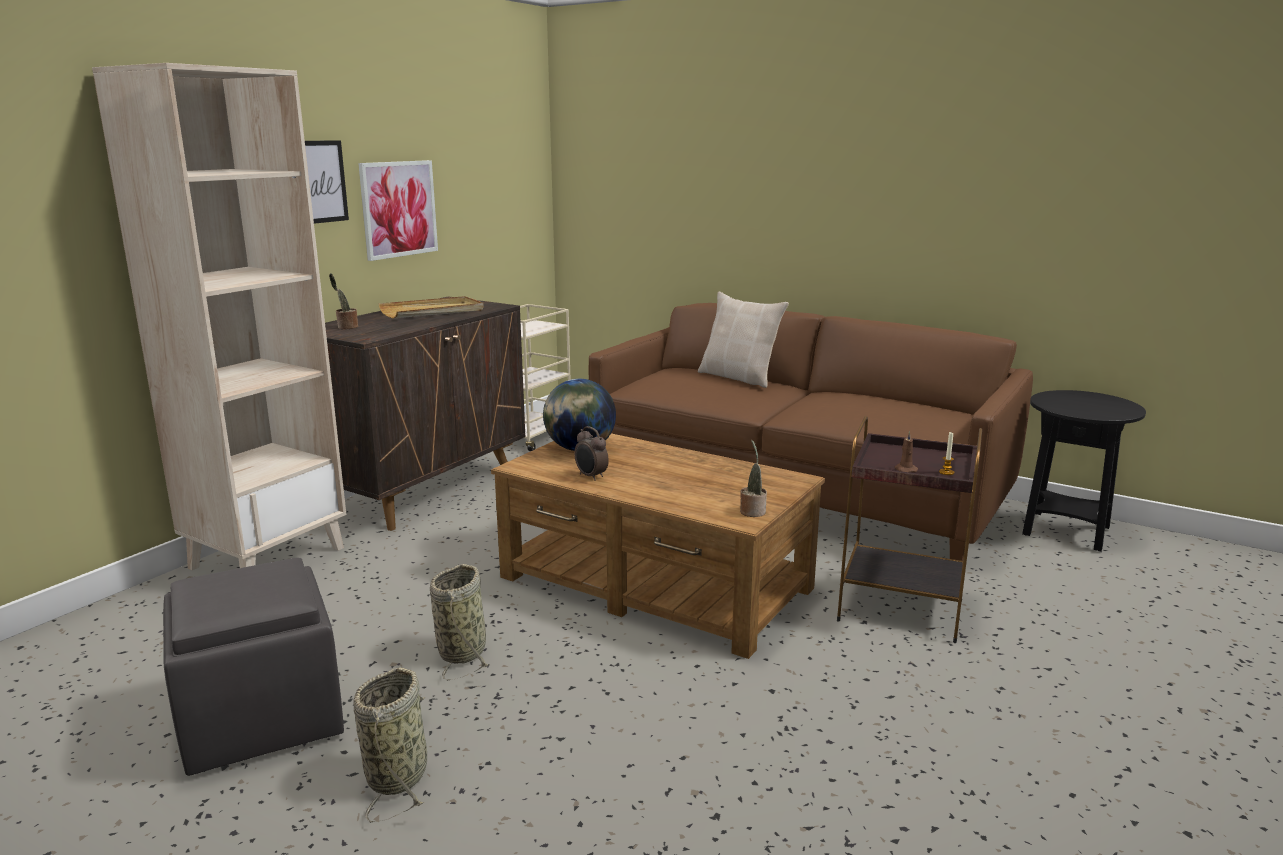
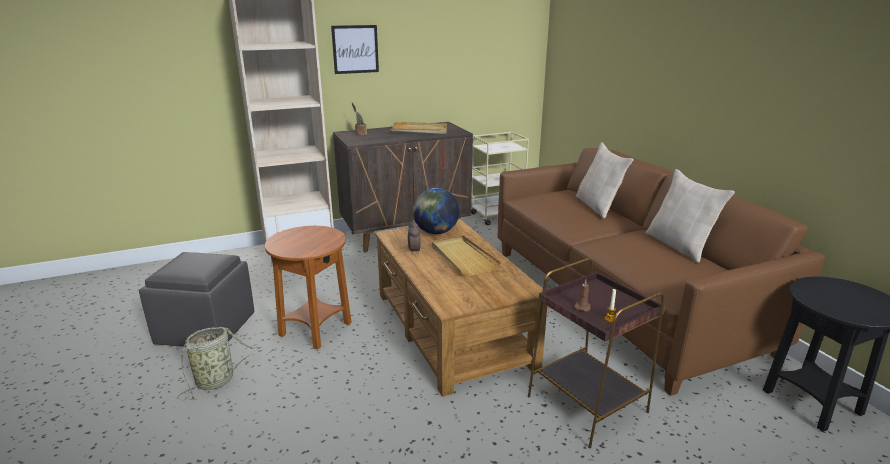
camera: 35 degrees right, 5 degrees up
(398, 209) = (416, 66): picture -> none
(463, 650) = (315, 329): basket -> brown side table
(666, 467) = (463, 257): none -> beige tray
(752, 511) = (465, 302): potted plant -> none
(881, 397) = (680, 246): none -> beige pillow

